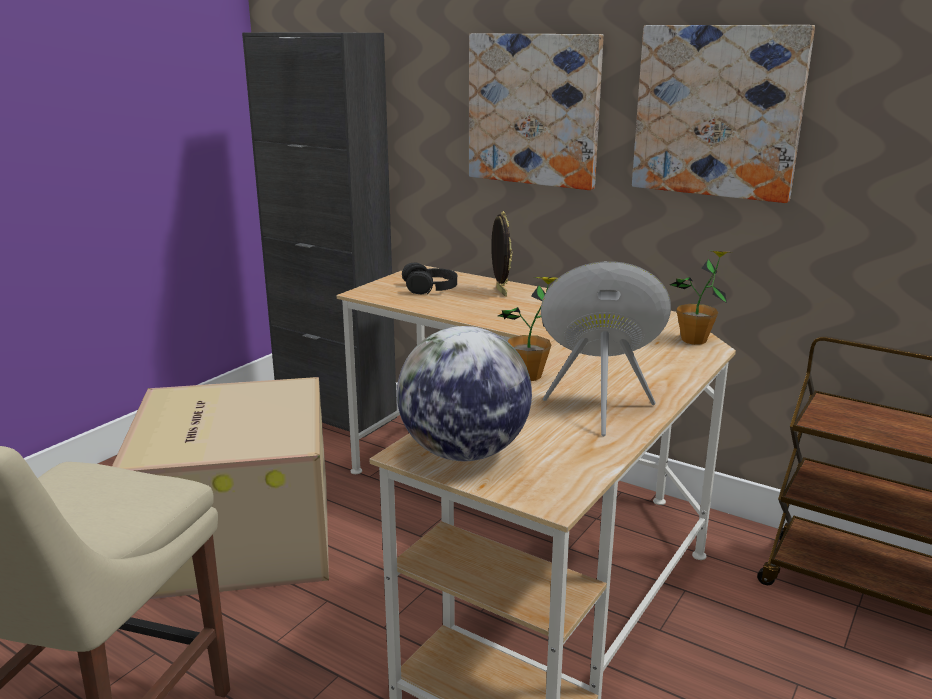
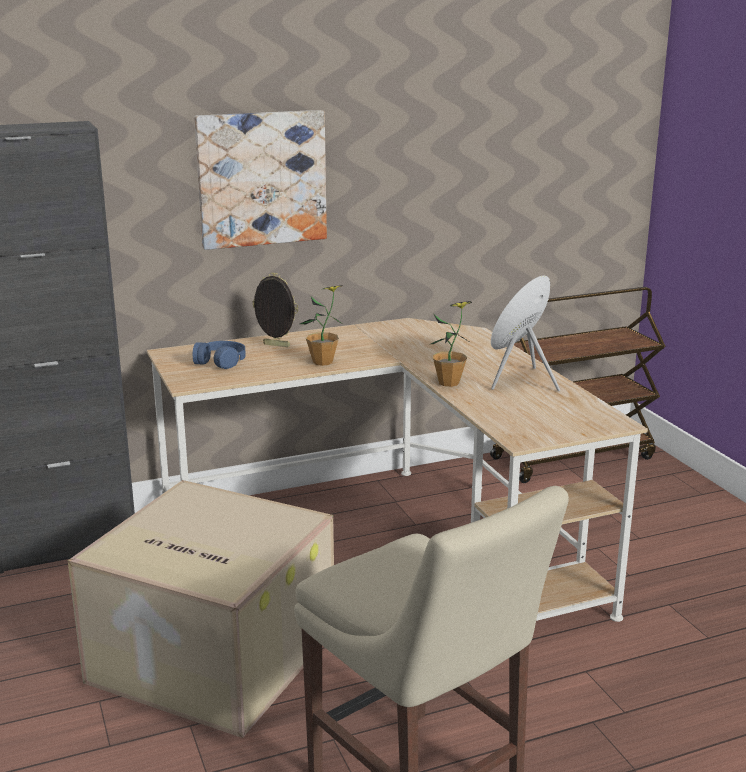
camera: 55 degrees left, 0 degrees up
(430, 287) = (220, 361): black headphones -> blue headphones
(464, 453) = (537, 427): globe -> none
(694, 340) = (457, 330): potted plant -> potted plant (323, 362)
(718, 112) = (414, 161): picture -> none

